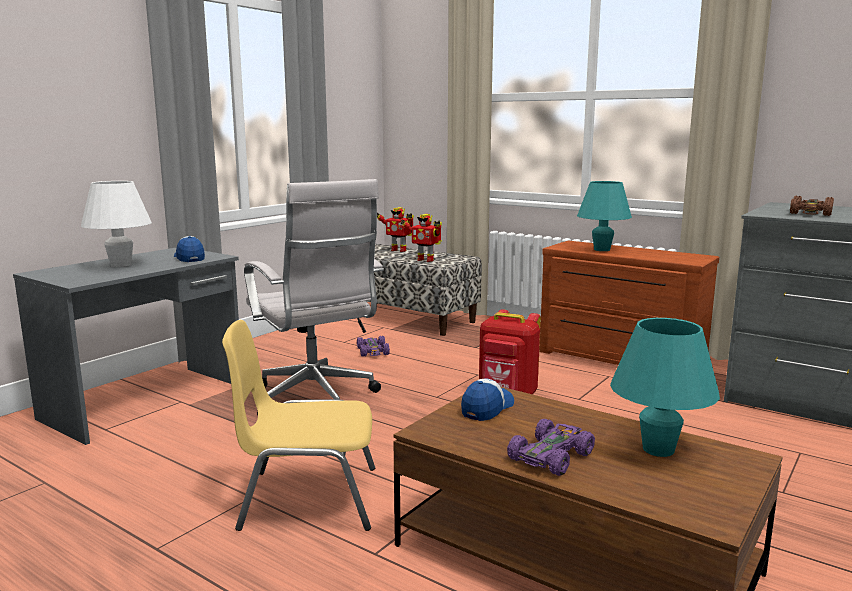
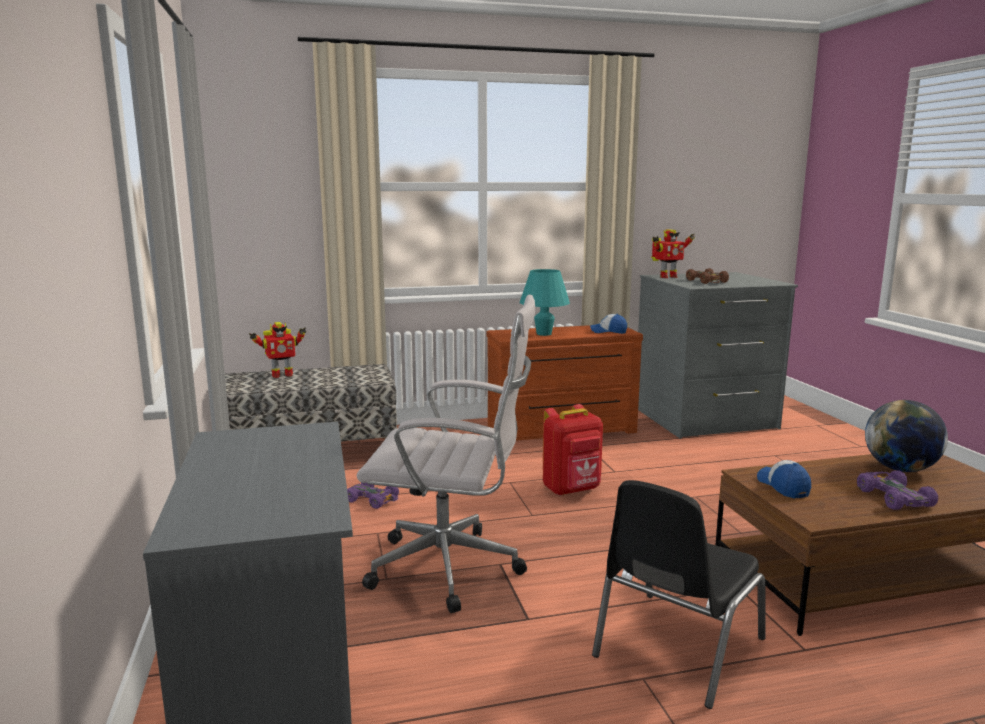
camera: 50 degrees left, 0 degrees up
(121, 264) = (250, 478): white table lamp -> none
(189, 258) = (294, 441): cap -> cap (608, 331)
(307, 498) = (675, 648): yellow chair -> black chair
(425, 260) = (348, 379): toy robot -> toy robot (667, 277)
(658, 450) = (900, 469): turquoise table lamp -> globe

